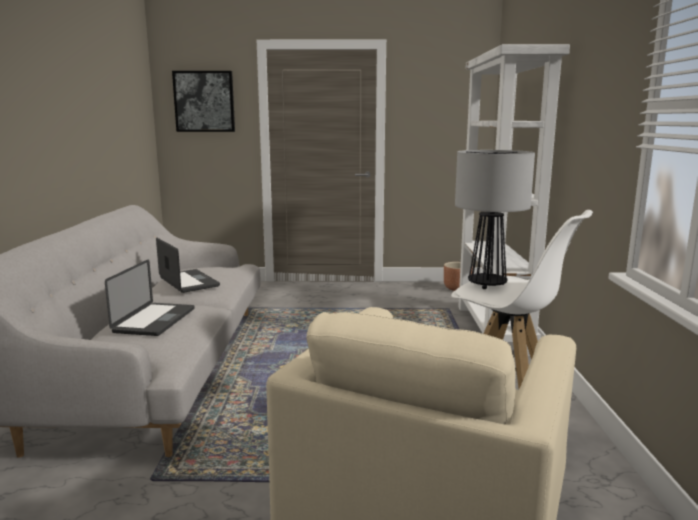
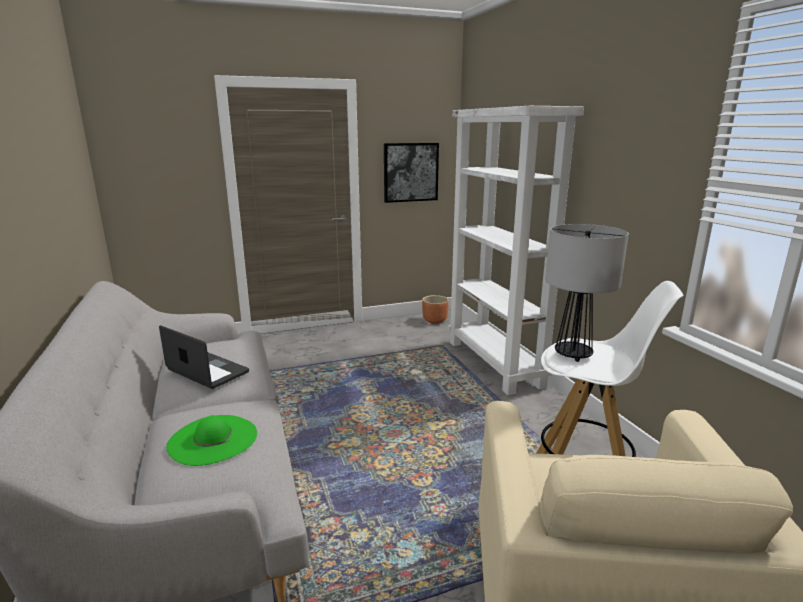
camera: 20 degrees left, 5 degrees up
(155, 320) = (212, 439): laptop -> green hat
(204, 101) = (156, 146): picture -> picture (410, 172)

